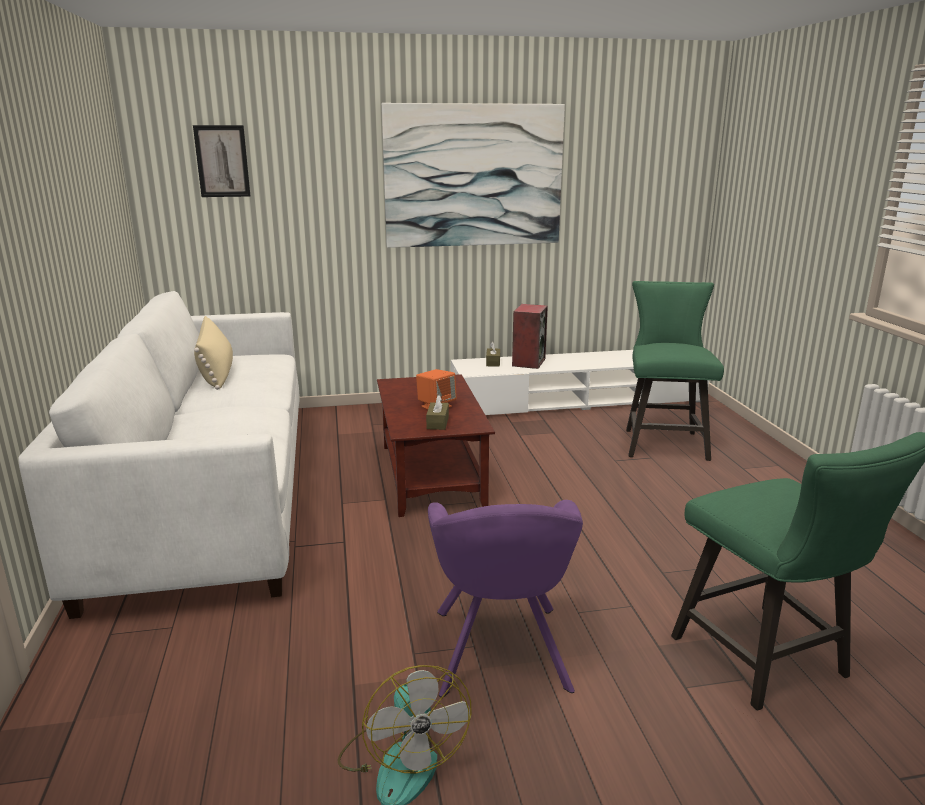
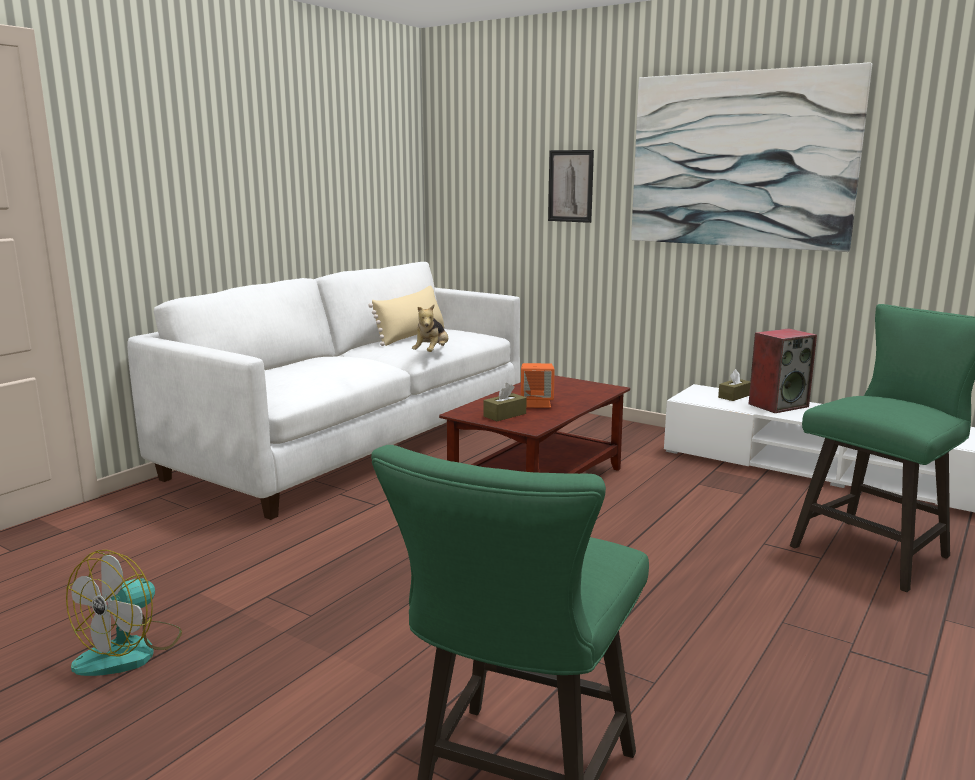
camera: 45 degrees right, 5 degrees down
(222, 161) = (493, 144): picture -> picture (570, 186)
(279, 384) = (432, 353): none -> plush toy
(501, 655) = (314, 632): purple armchair -> none

